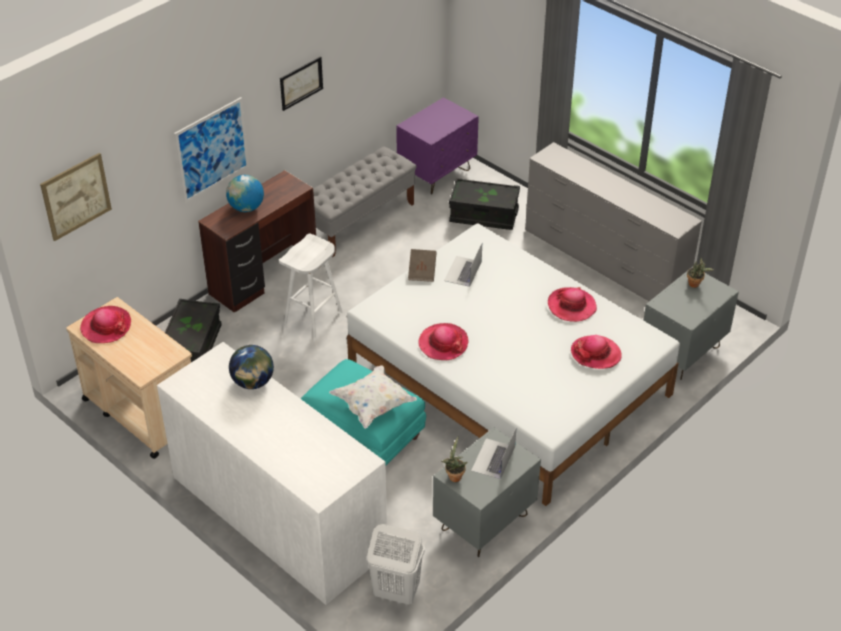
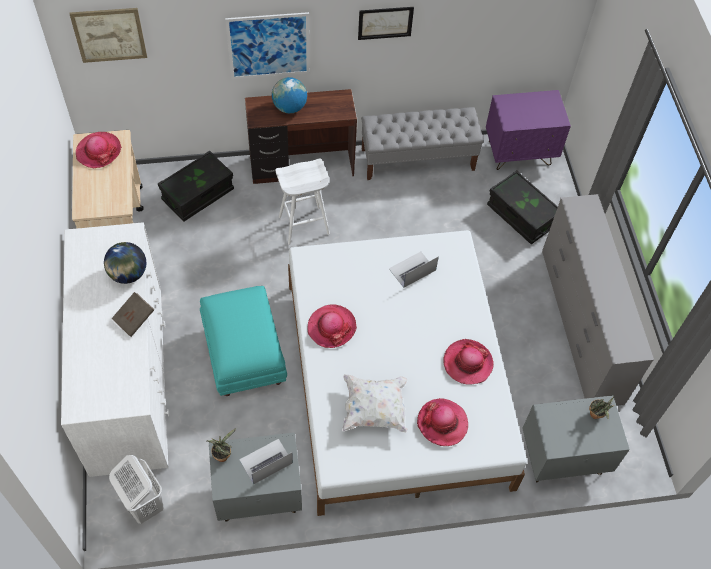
camera: 35 degrees right, 15 degrees up
(373, 406) = (236, 344): white pillow -> white pillow (374, 409)
(422, 272) = (379, 249): brown book -> brown book (134, 319)

